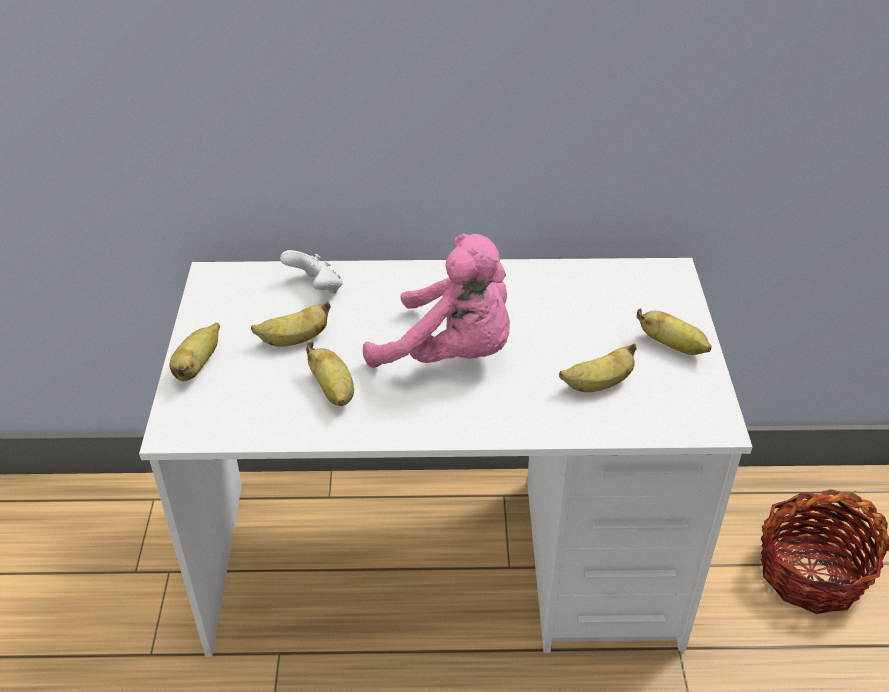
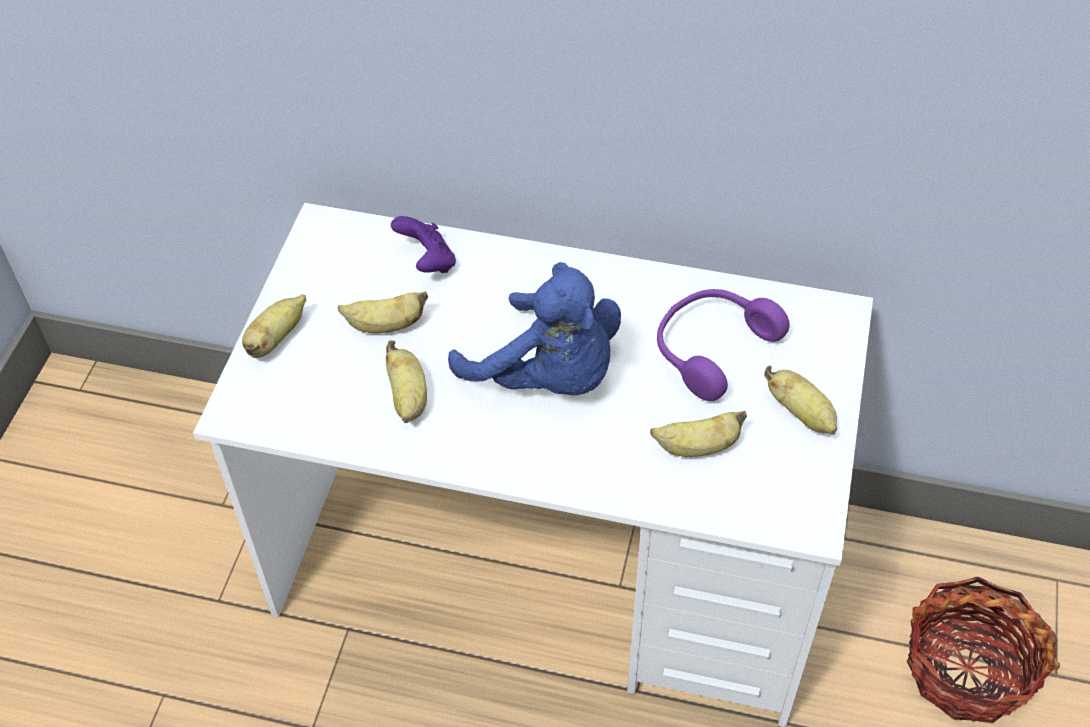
camera: 15 degrees right, 10 degrees up
(316, 288) = (427, 262): white game controller -> purple game controller
(451, 354) = (548, 376): pink plush toy -> blue plush toy
(579, 312) = (711, 348): none -> purple headphones

